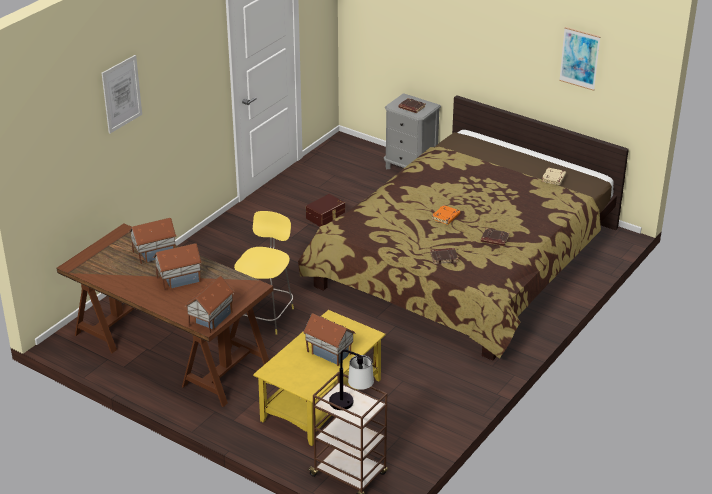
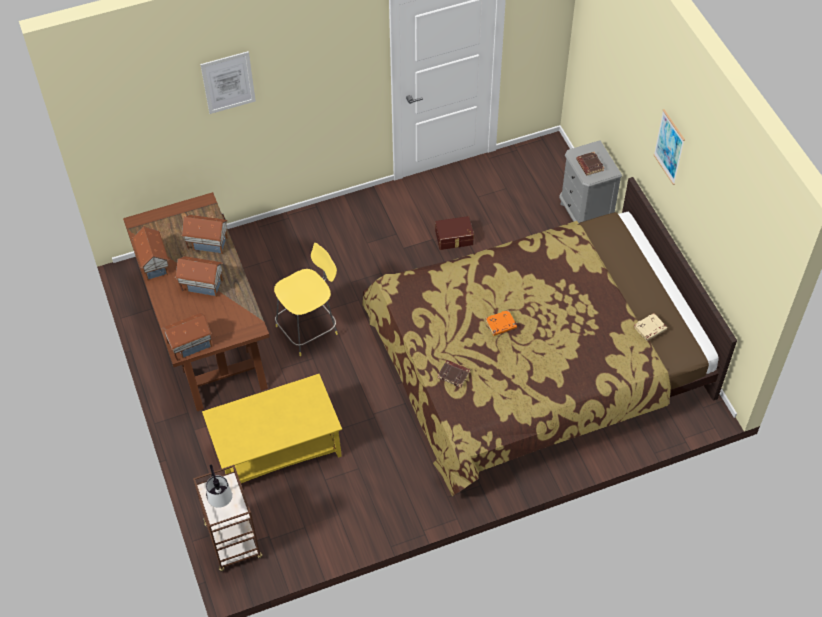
camera: 35 degrees right, 20 degrees up
(329, 352) = (279, 422): toy house -> toy house (155, 263)
(494, 239) = (519, 378): brown book -> none
(579, 58) = (721, 226): picture -> picture (669, 147)

